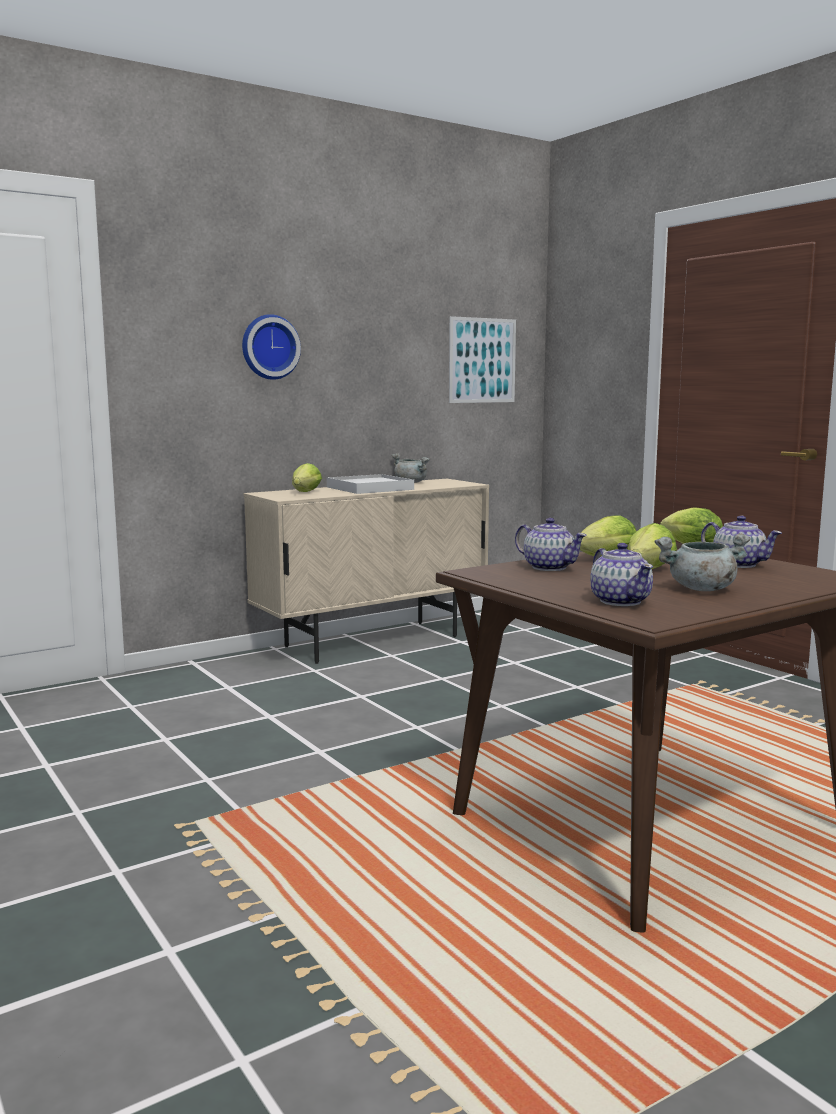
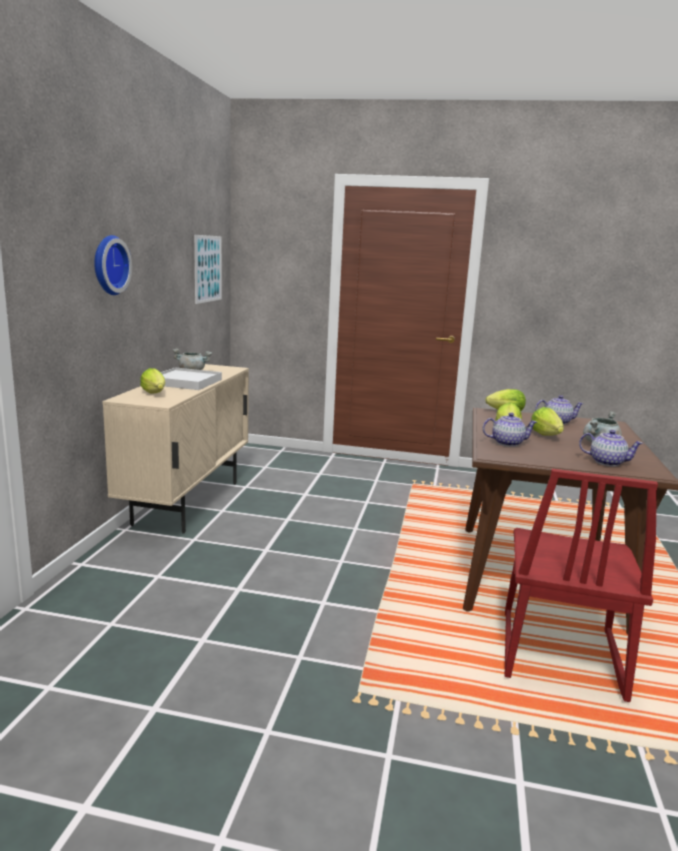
camera: 45 degrees left, 5 degrees up
(472, 894) = (558, 654): none -> red chair

